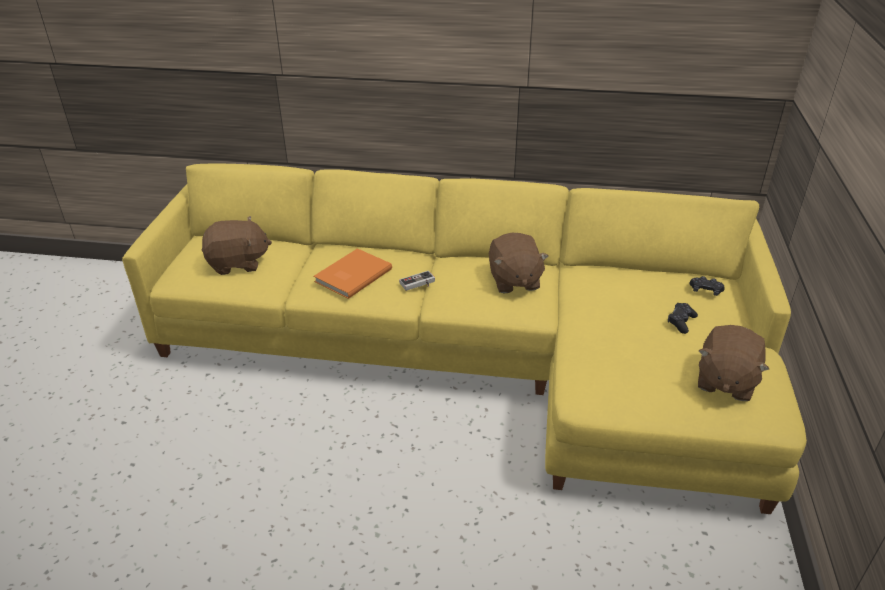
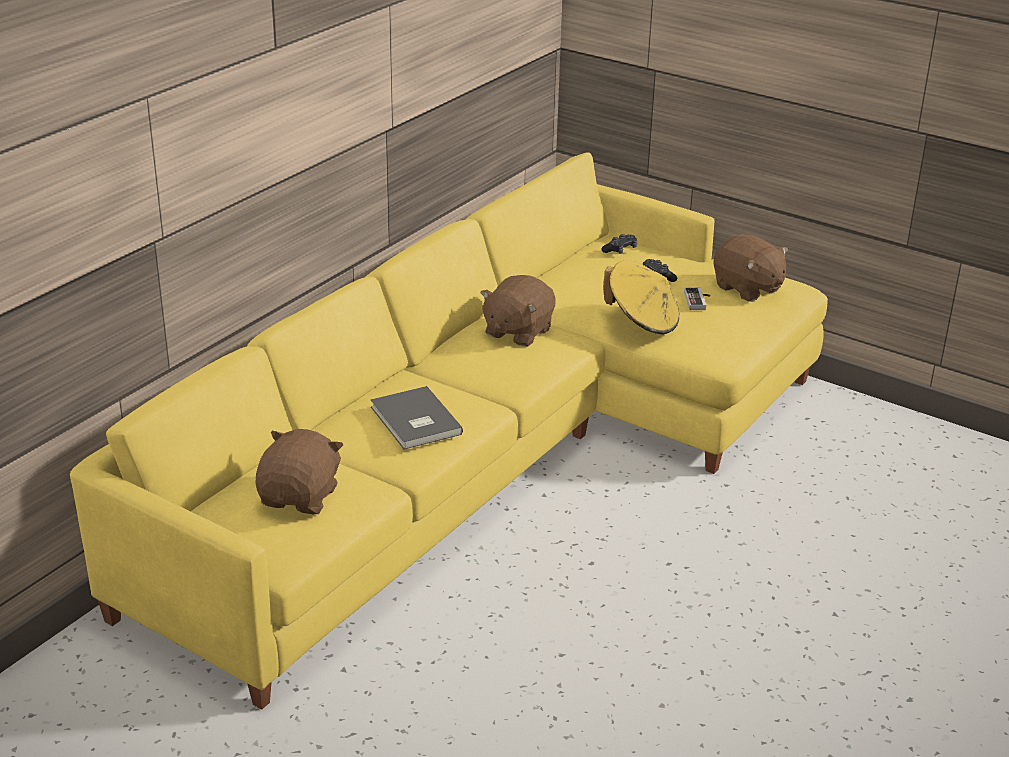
camera: 65 degrees left, 5 degrees down
(351, 275) = (414, 422): orange book -> grey book
(418, 284) = (470, 386): game controller -> game controller (698, 301)
(514, 281) = (517, 332): brown plush toy -> brown plush toy turned 105 degrees clockwise
(593, 335) = (642, 321): none -> yellow hat

